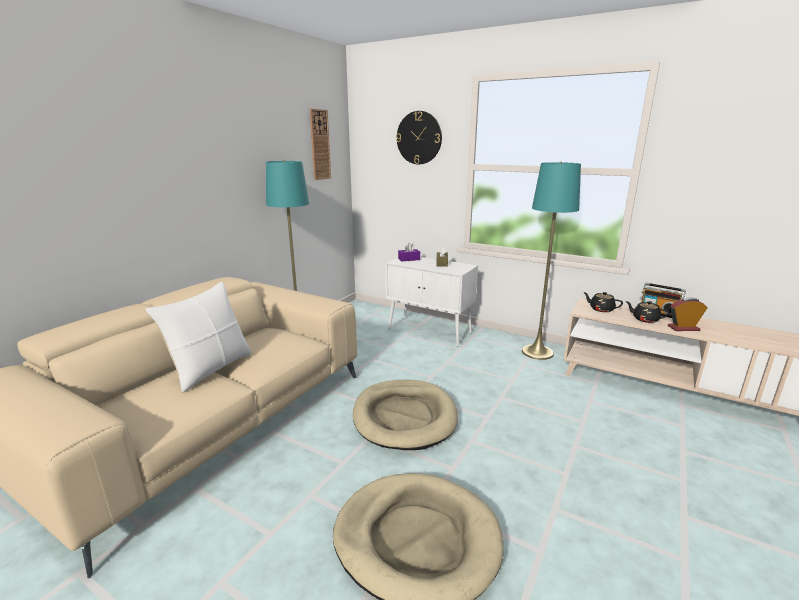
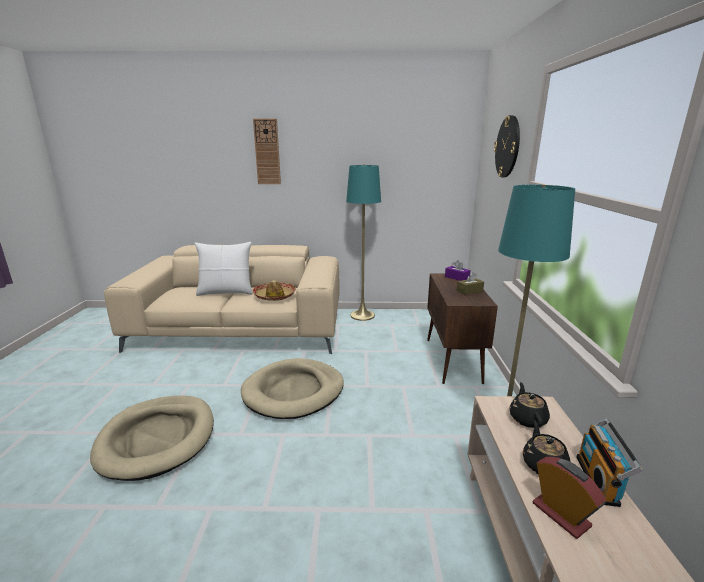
camera: 60 degrees right, 0 degrees up
(281, 342) = (274, 296): none -> hat
(320, 145) = (431, 152): wall clock -> wall clock (267, 152)
(430, 331) = (453, 360): white cabinet -> brown cabinet

